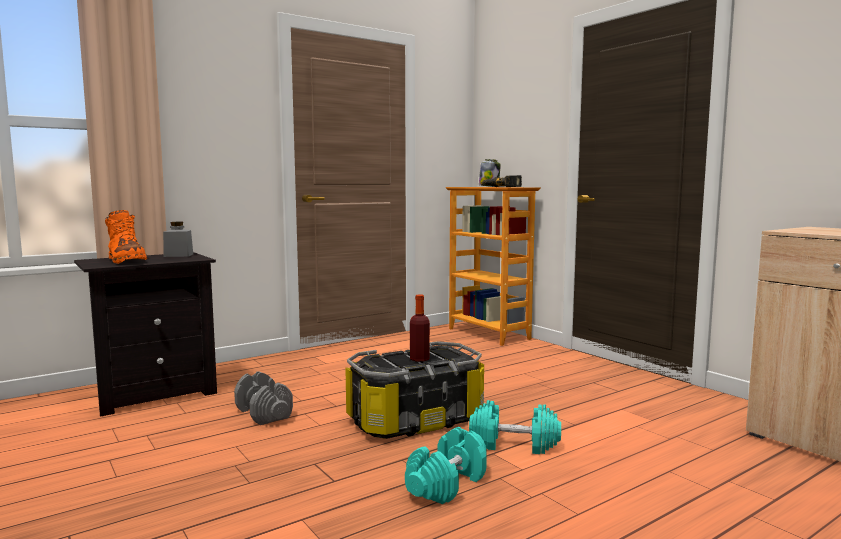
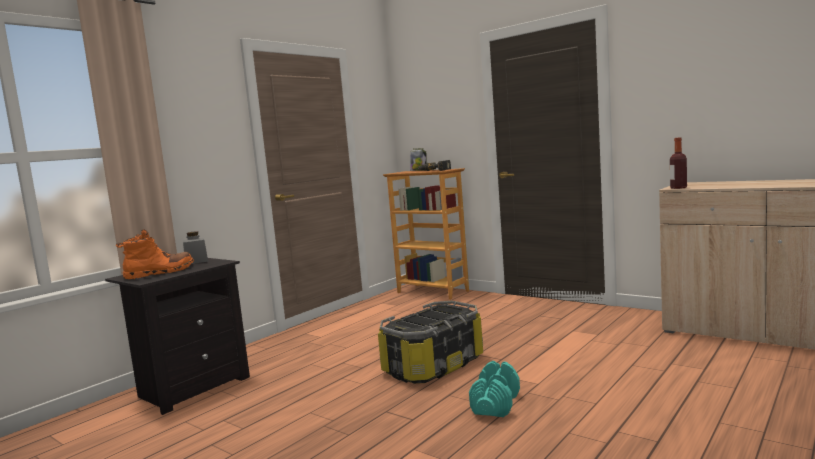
camera: 15 degrees left, 0 degrees up
(126, 260) = (160, 272): orange boot -> orange boot turned 75 degrees counterclockwise
(264, 413) = (308, 384): grey dumbbell -> none
(419, 359) = (433, 317): bottle -> bottle (678, 188)
(514, 444) = (519, 368): turquoise dumbbell -> none

